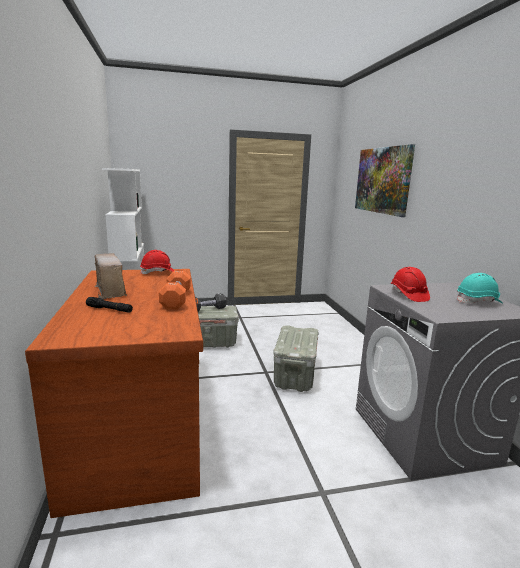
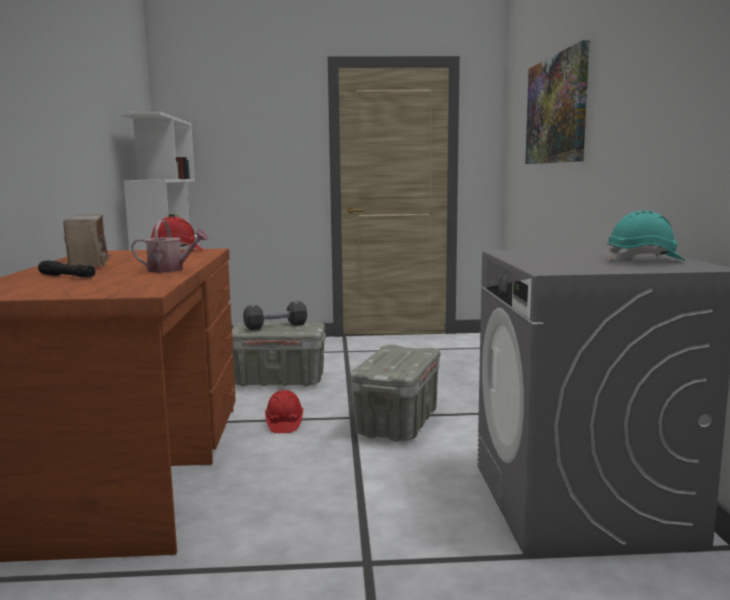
camera: 10 degrees right, 5 degrees down
(176, 300) = (170, 270): orange dumbbell -> watering can
(408, 295) = (530, 256): red hard hat -> red hard hat (284, 424)

